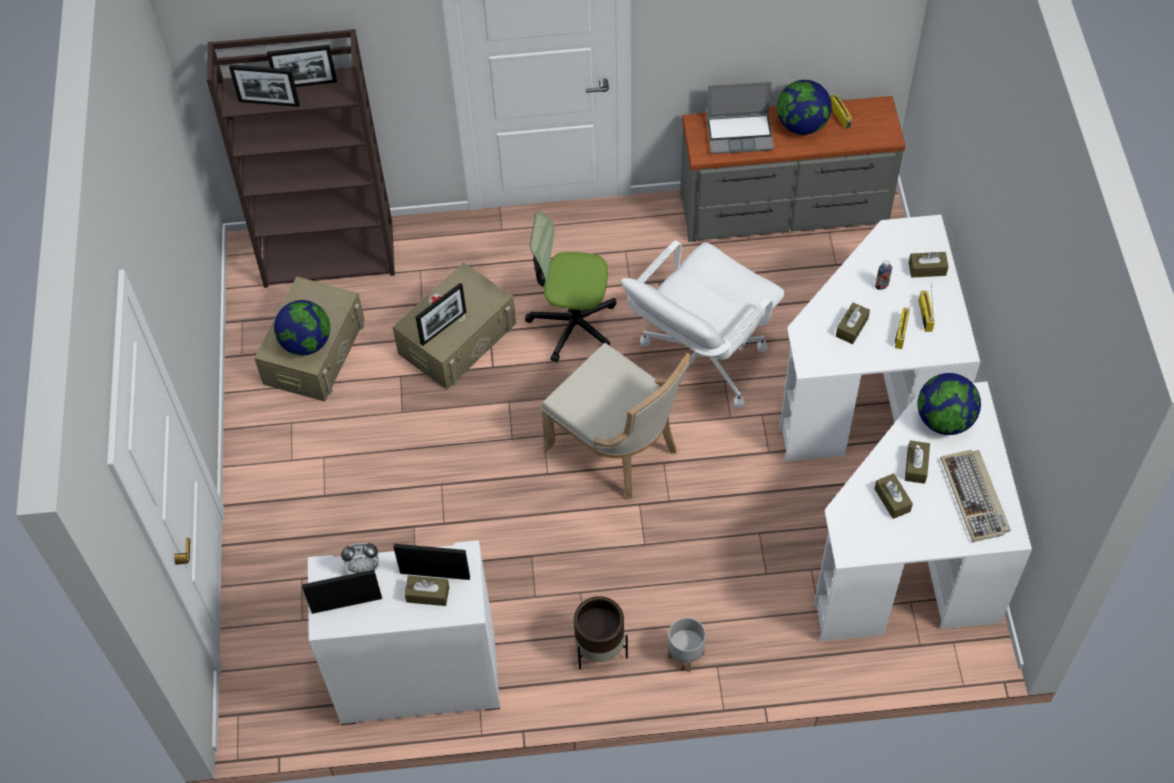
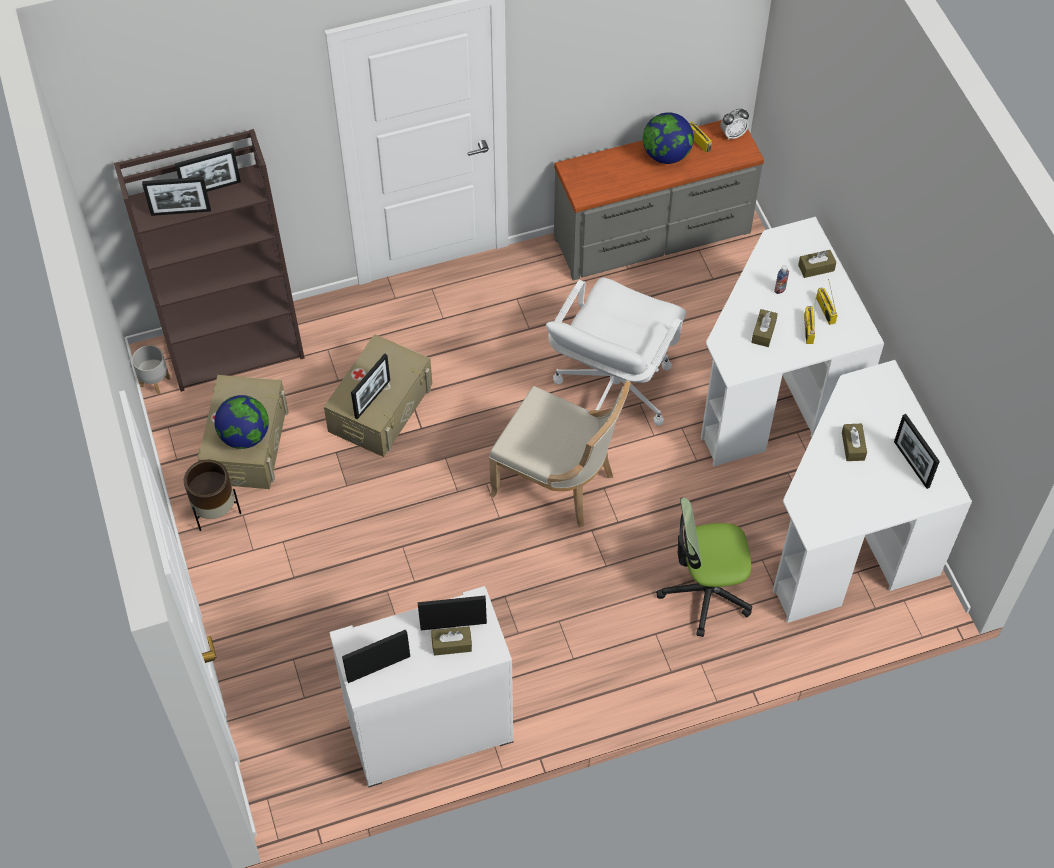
camera: 15 degrees left, 0 degrees up
(363, 567) = (385, 631): alarm clock -> alarm clock (733, 134)
(573, 324) = (486, 375): office chair -> office chair (705, 592)
(599, 650) = (590, 670): brown planter -> brown planter (215, 512)
(685, 655) = (669, 659): grey planter -> grey planter (154, 382)
(740, 134) = (612, 172): laptop -> none
(892, 500) = (840, 480): brown tissue box -> none
(944, 420) = (866, 401): globe -> none
(975, 497) = (911, 464): keyboard -> picture frame

